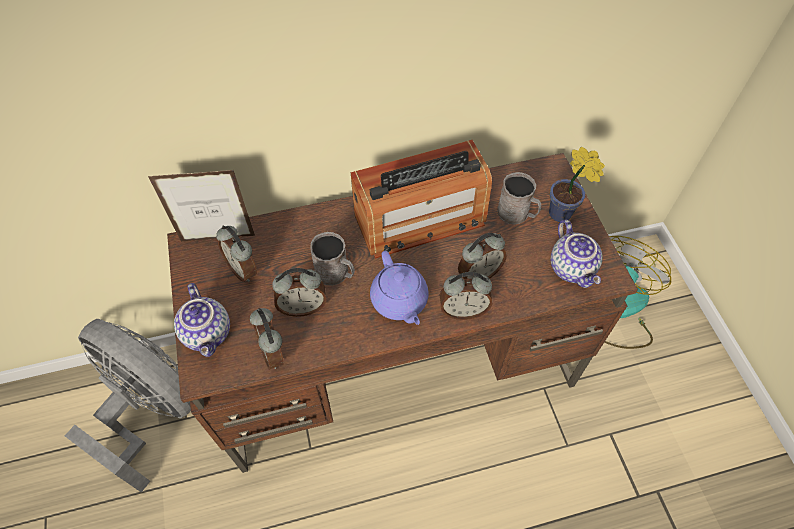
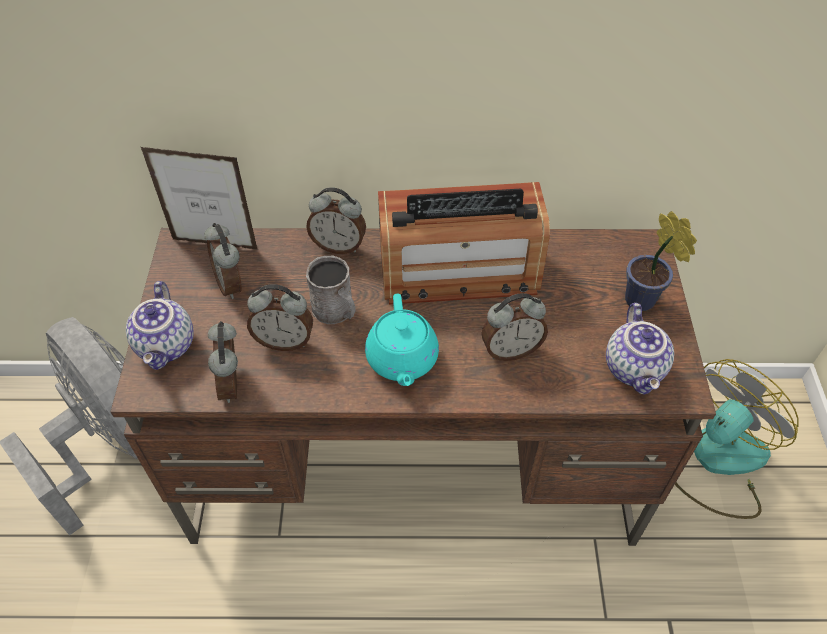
camera: 15 degrees right, 5 degrees down
(399, 301) = (402, 360): purple teapot -> turquoise teapot
(463, 310) = (477, 388): alarm clock -> alarm clock (339, 245)
(517, 214) = (583, 289): grey mug -> none

